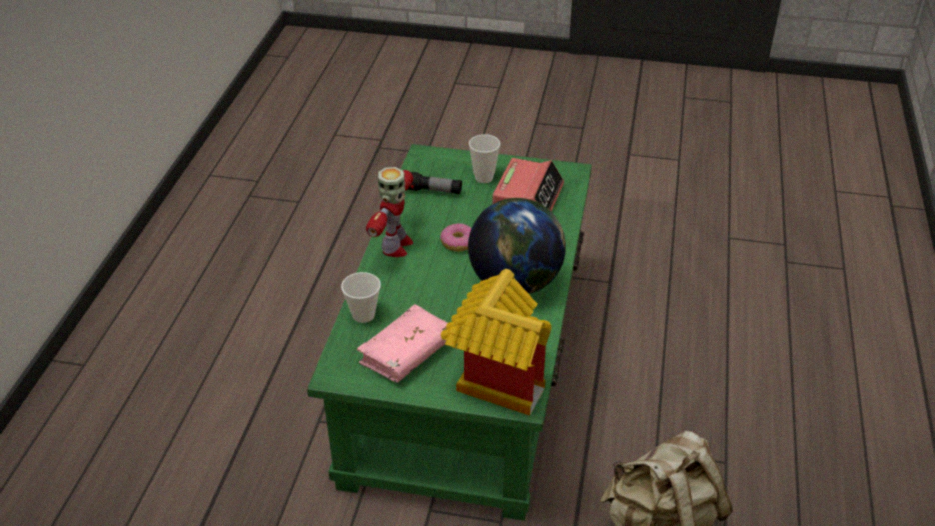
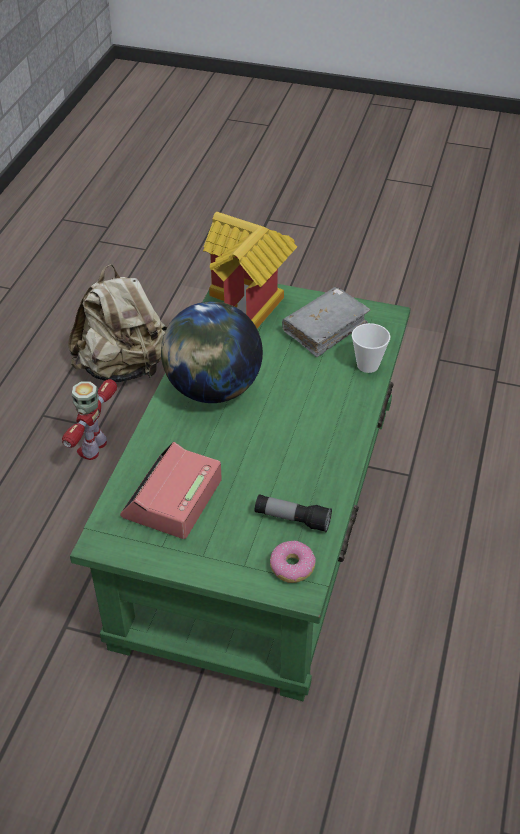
camera: 175 degrees left, 5 degrees up
(395, 246) = (338, 440): toy robot -> toy robot (93, 447)
(407, 353) = (325, 328): pink book -> grey book
(458, 243) = (267, 440): donut -> donut (292, 566)
(484, 177) = (222, 538): cup -> none

